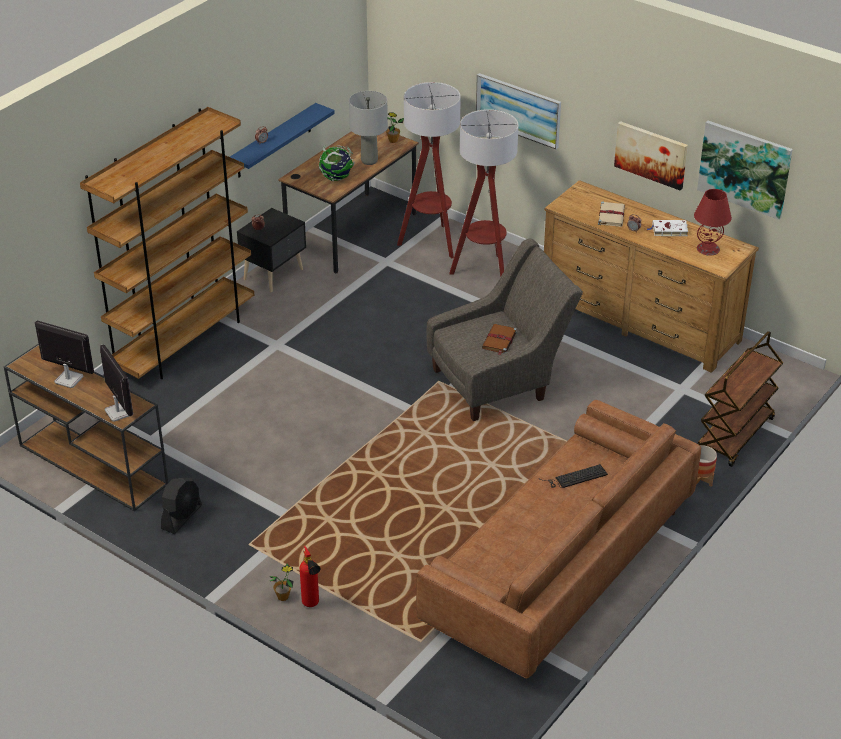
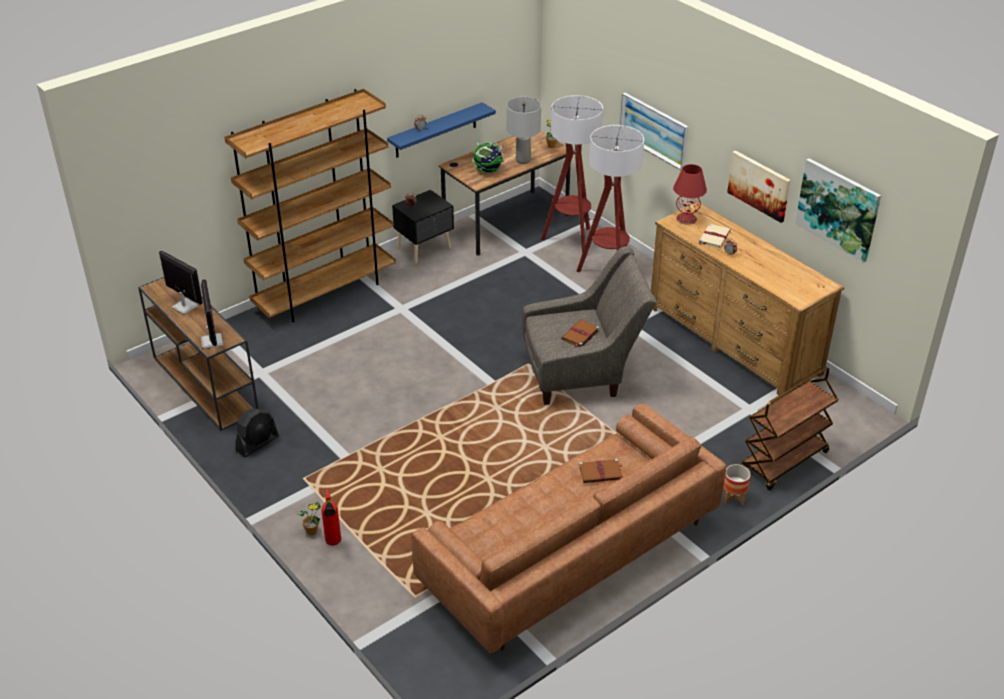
camera: 15 degrees right, 0 degrees up
(575, 477) = (601, 472): keyboard -> brown book
(668, 230) = (763, 258): white book -> none
(708, 249) = (794, 281): red table lamp -> red table lamp (686, 219)

